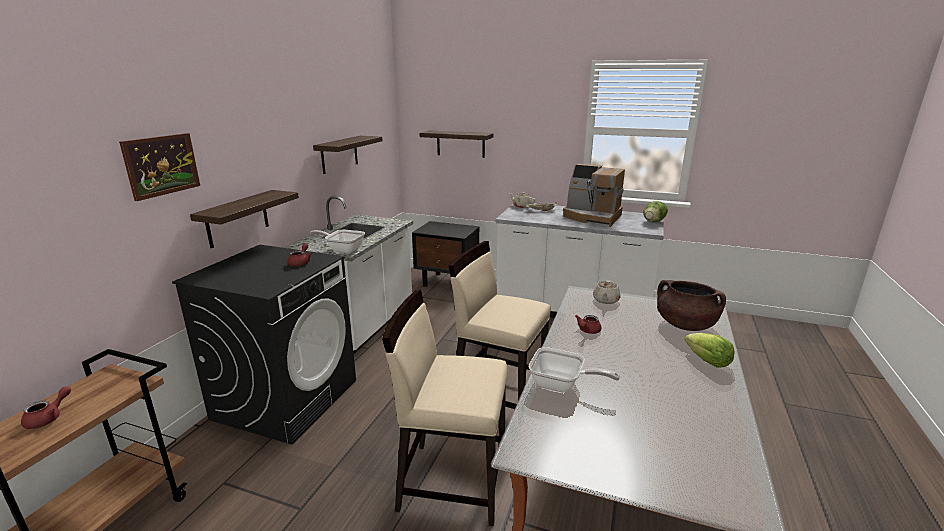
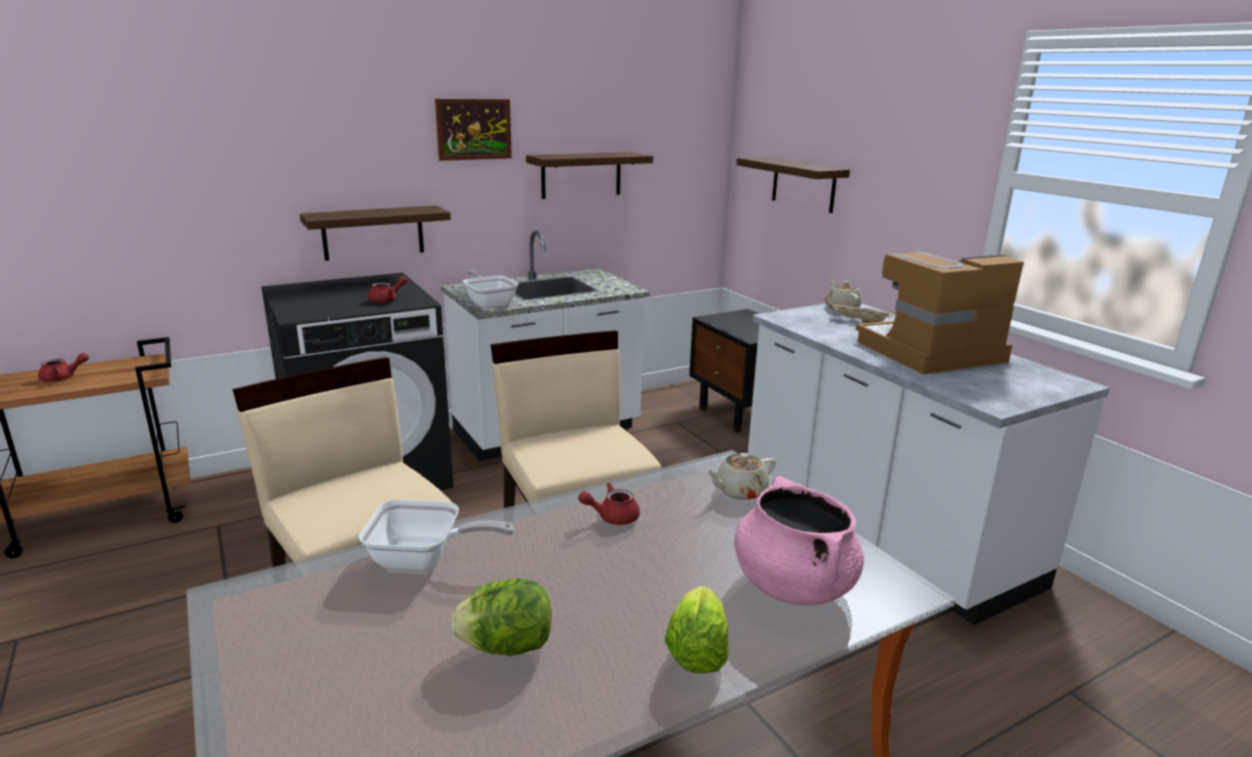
camera: 40 degrees right, 0 degrees up
(162, 165) = (267, 150): picture -> picture (474, 129)
(561, 385) = (424, 559): frying pan -> frying pan turned 60 degrees counterclockwise
(592, 217) = (929, 352): coffee machine -> coffee machine turned 90 degrees clockwise
(653, 222) = (1043, 392): lettuce -> lettuce (507, 646)
(685, 325) = (792, 585): brown cooking pot -> pink cooking pot

